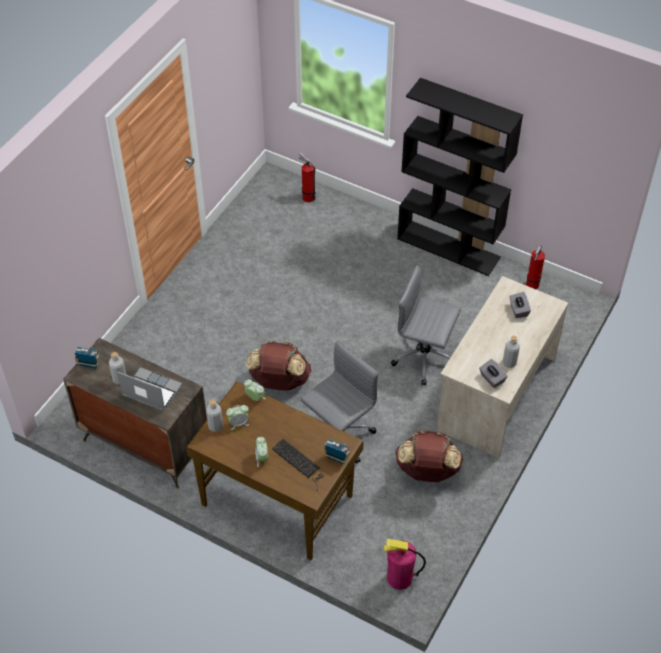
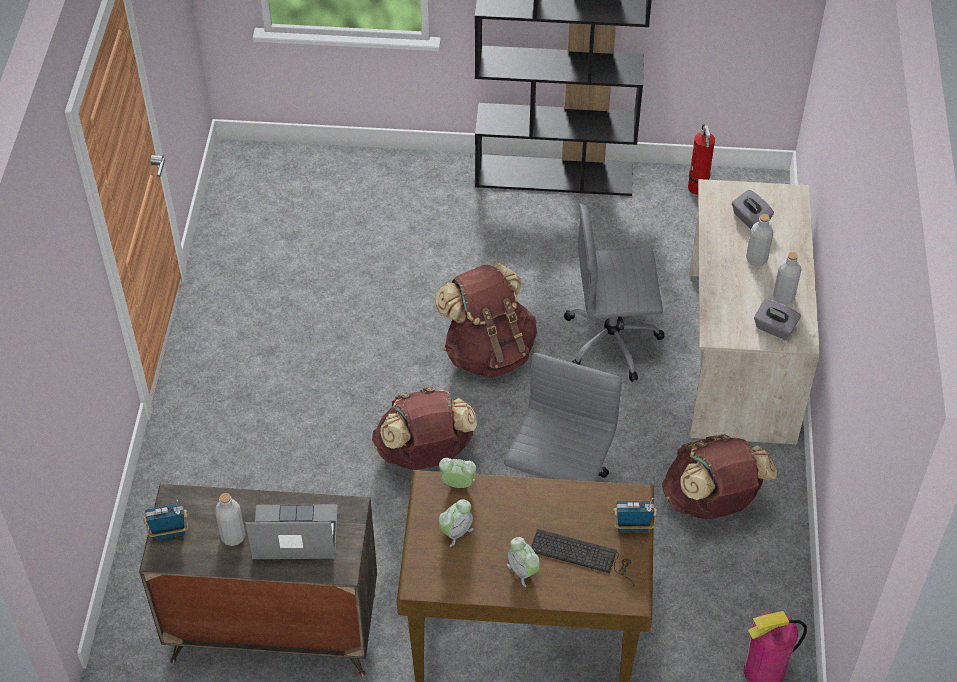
camera: 25 degrees left, 0 degrees up
(215, 426) = (424, 551): grey bottle -> grey bottle (756, 259)
(307, 197) = (309, 170): fire extinguisher -> none
(348, 337) = (488, 351): none -> brown backpack

